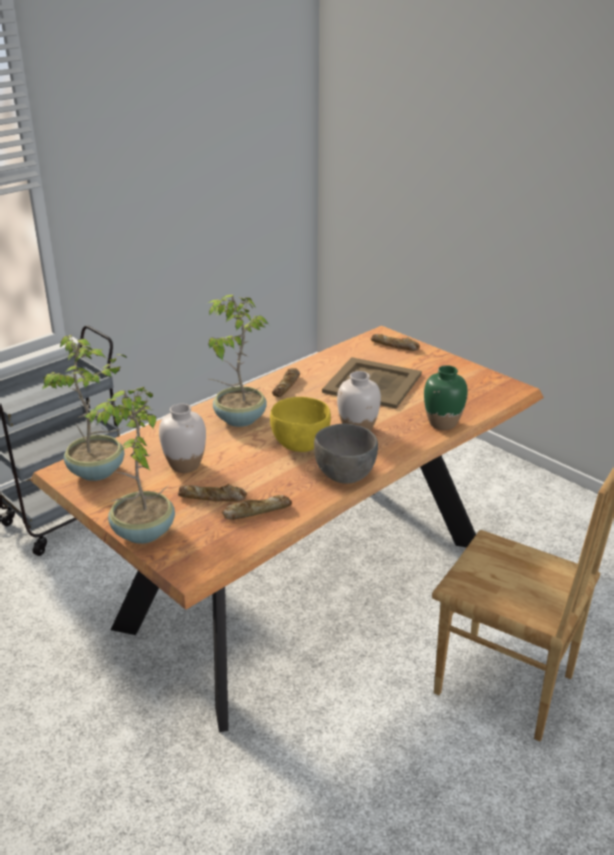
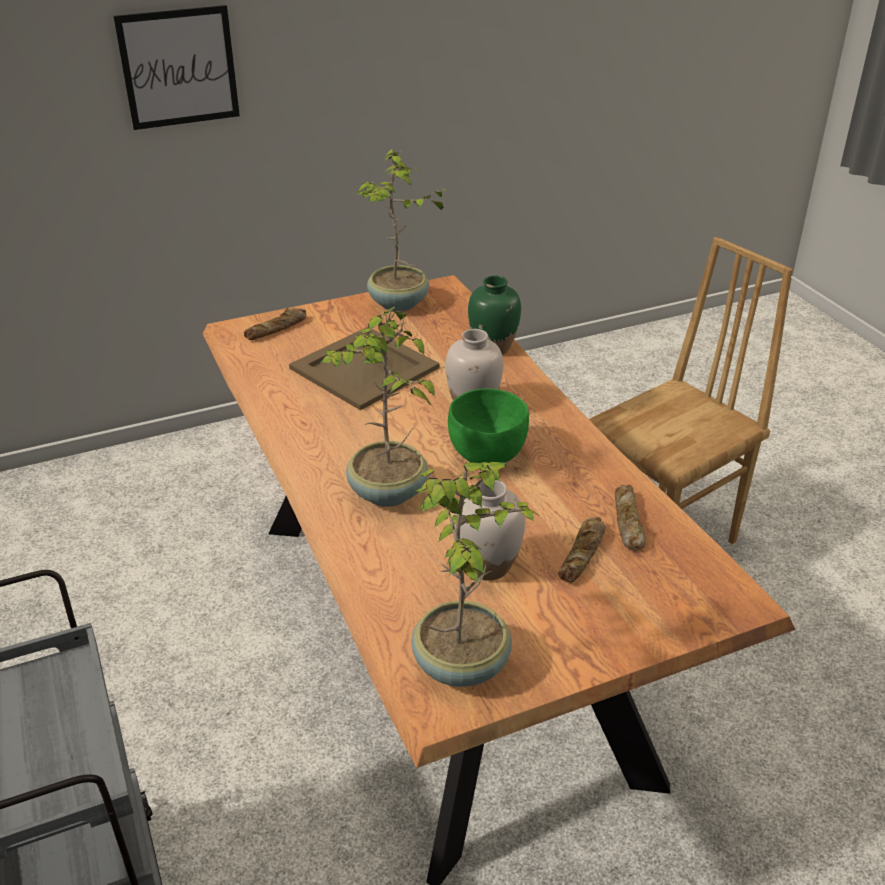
camera: 70 degrees left, 5 degrees up
(142, 533) = (647, 635): potted plant -> potted plant (399, 304)
(287, 386) = (320, 433): bread -> none
(299, 445) = (487, 456): yellow bowl -> green bowl
(344, 475) = (573, 439): grey bowl -> none
(494, 171) = (179, 67): none -> picture

